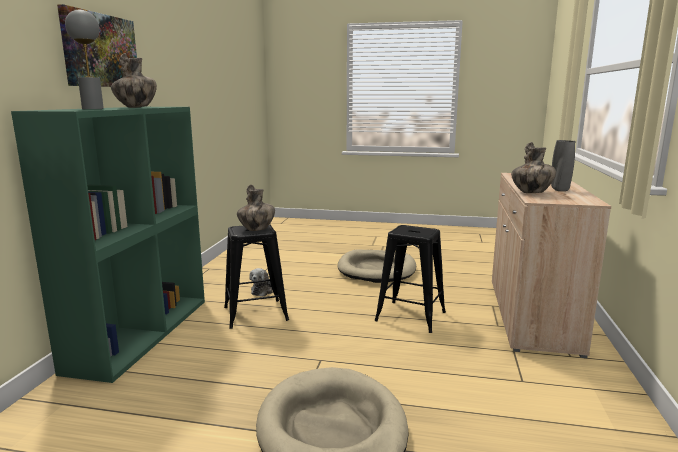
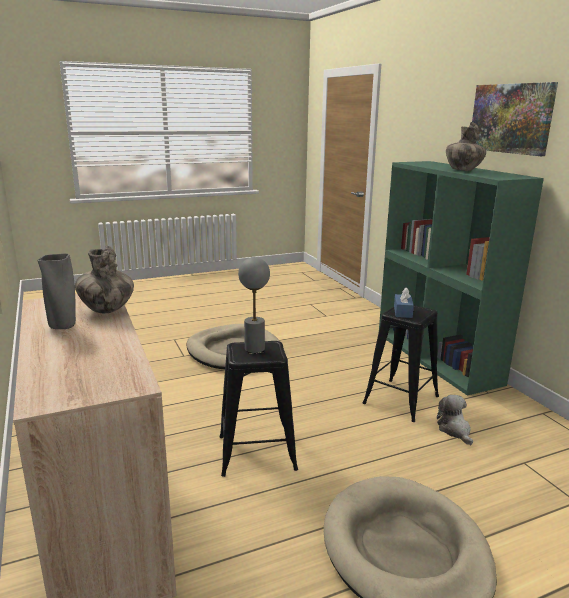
camera: 145 degrees right, 5 degrees up
(93, 109) = (438, 165): grey table lamp -> grey table lamp (254, 349)
(257, 230) = (402, 312): vase -> blue tissue box

